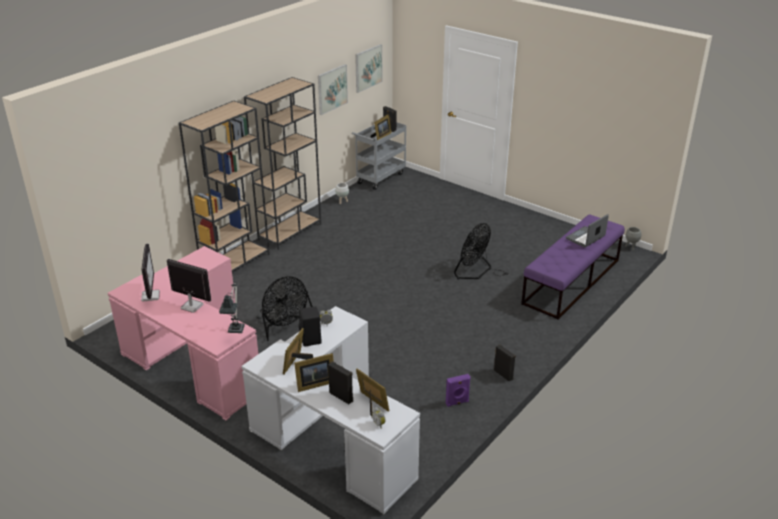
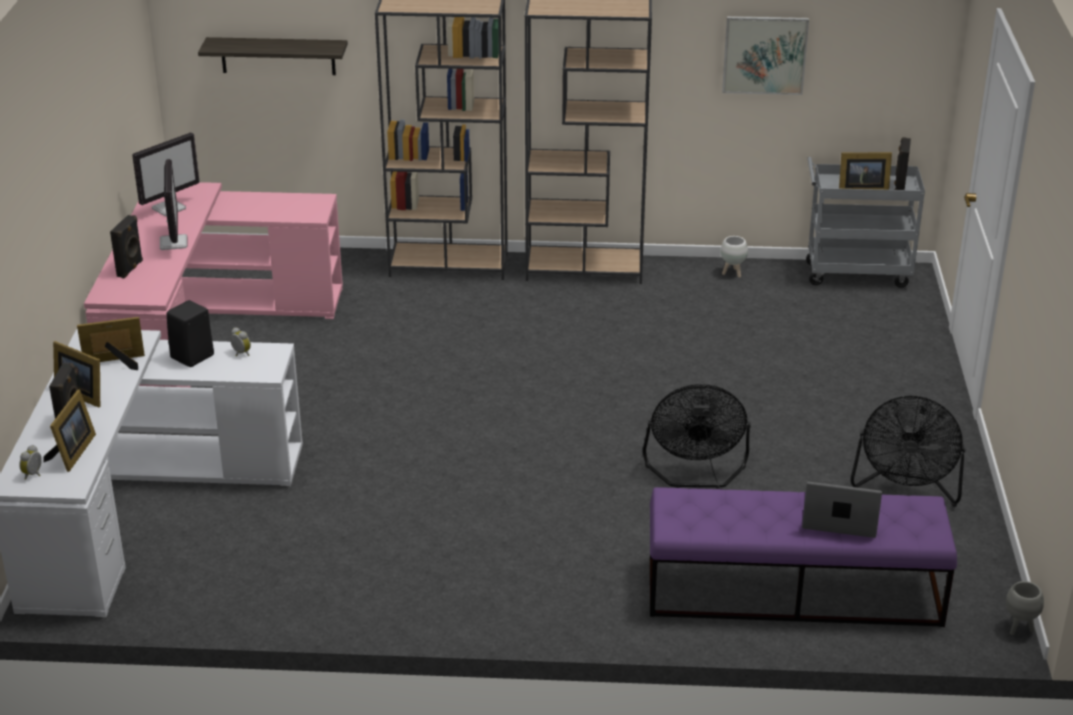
camera: 55 degrees right, 0 degrees up
(128, 186) = (278, 56): none -> shelf
(235, 332) = (145, 294): table lamp -> none
(282, 326) = (342, 365): black fan -> black fan (902, 485)
(368, 68) = (879, 46): picture -> none
(457, 403) = (310, 590): purple speaker -> none
(504, 374) = (427, 611): black speaker -> black speaker (131, 269)

